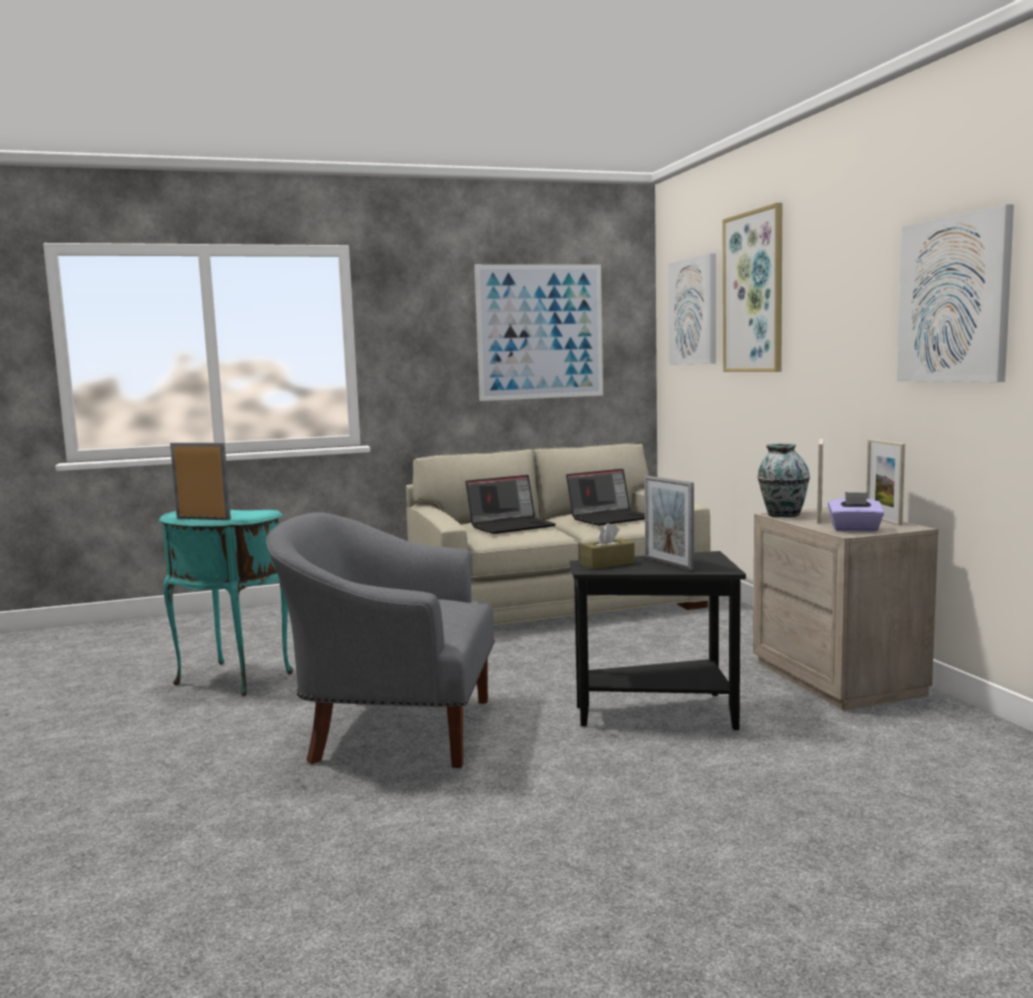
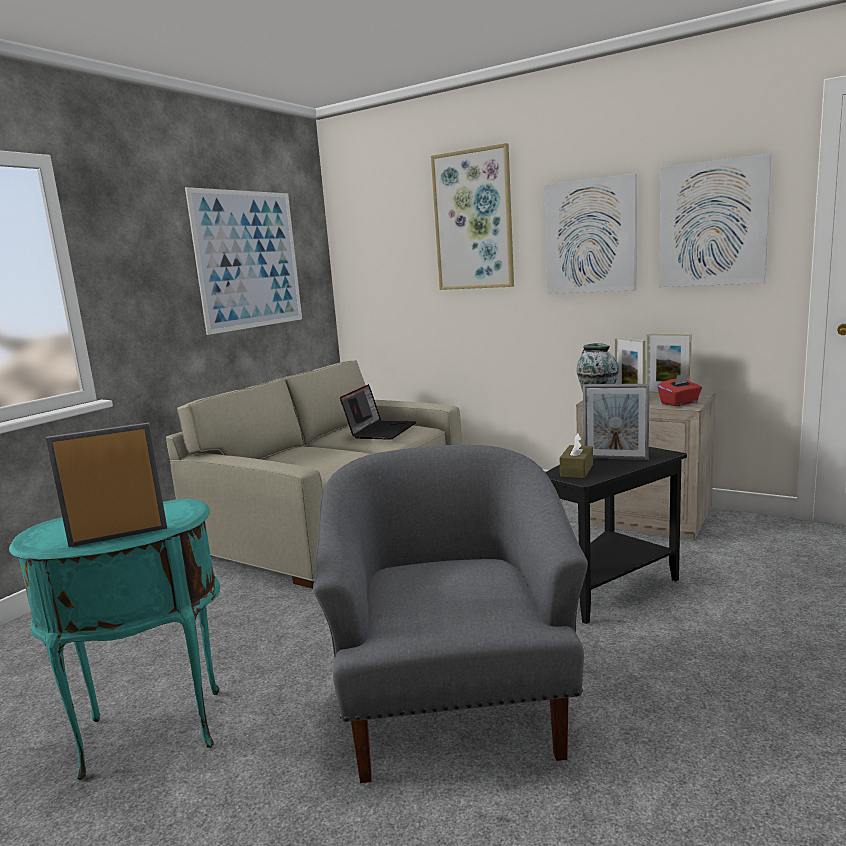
camera: 40 degrees left, 5 degrees up
(393, 730) = (455, 704): grey armchair -> grey armchair turned 120 degrees clockwise
(512, 526) = (315, 456): laptop -> none
(694, 311) = (388, 238): picture -> picture (590, 236)
(855, 529) = (679, 403): purple tissue box -> red tissue box

